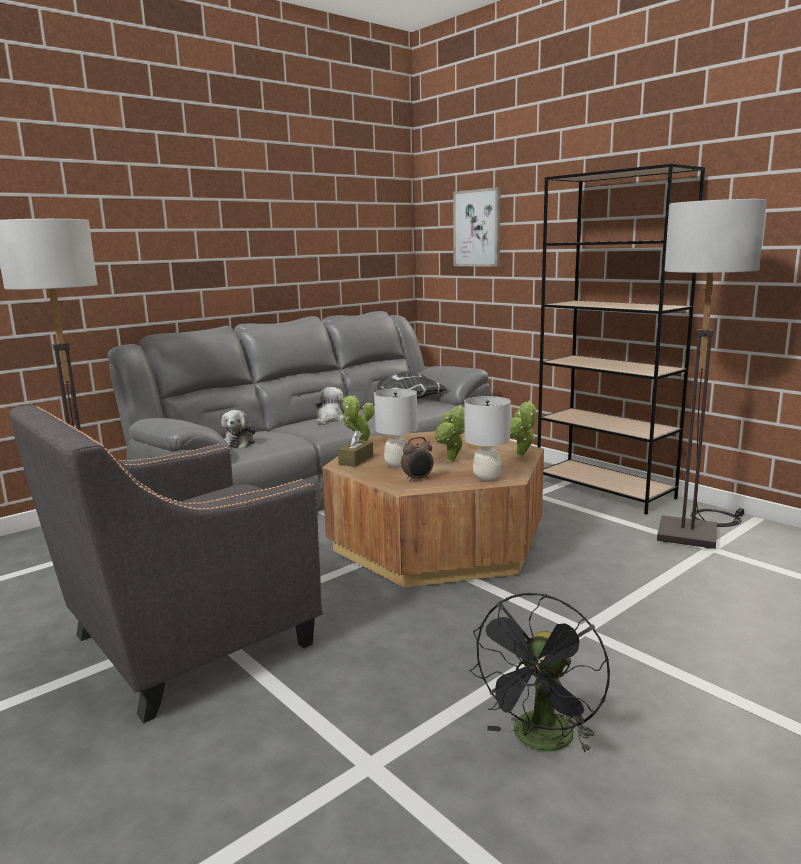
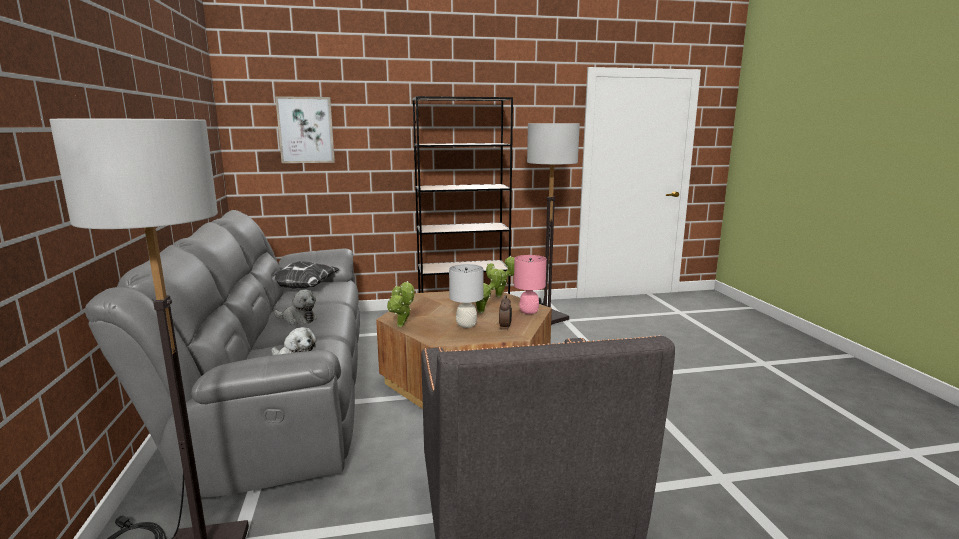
camera: 60 degrees left, 0 degrees up
(329, 420) = (297, 320): plush toy -> plush toy turned 150 degrees clockwise
(356, 460) = (434, 334): brown tissue box -> none
(487, 478) = (529, 312): grey table lamp -> pink table lamp
(541, 742) = (717, 422): black fan -> none

